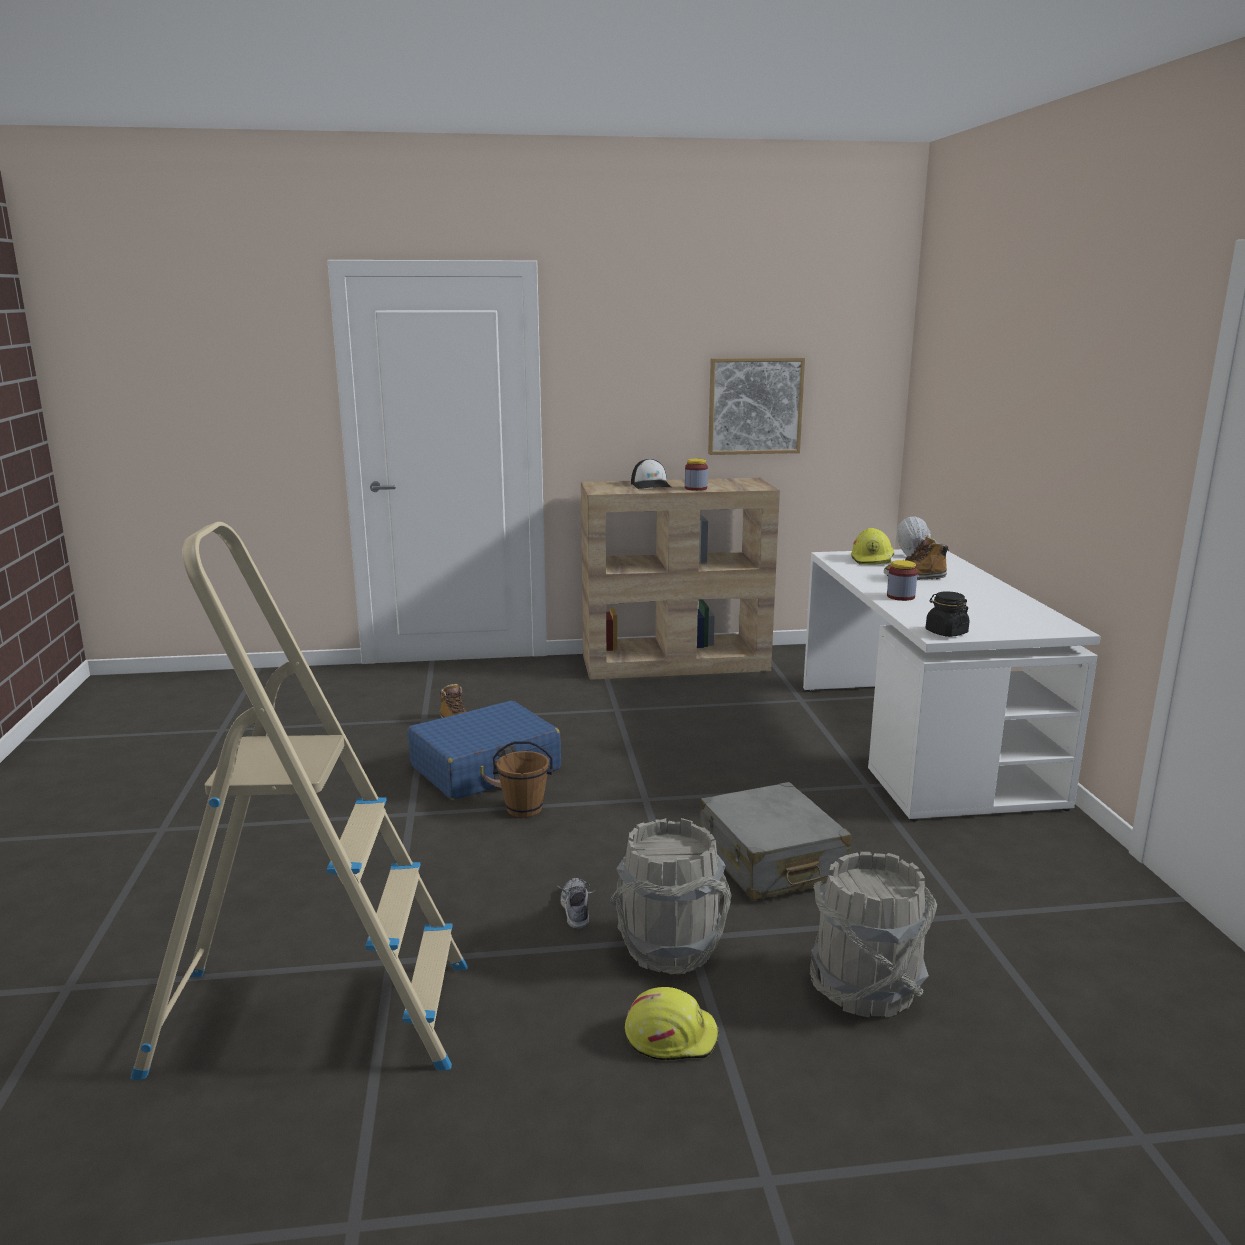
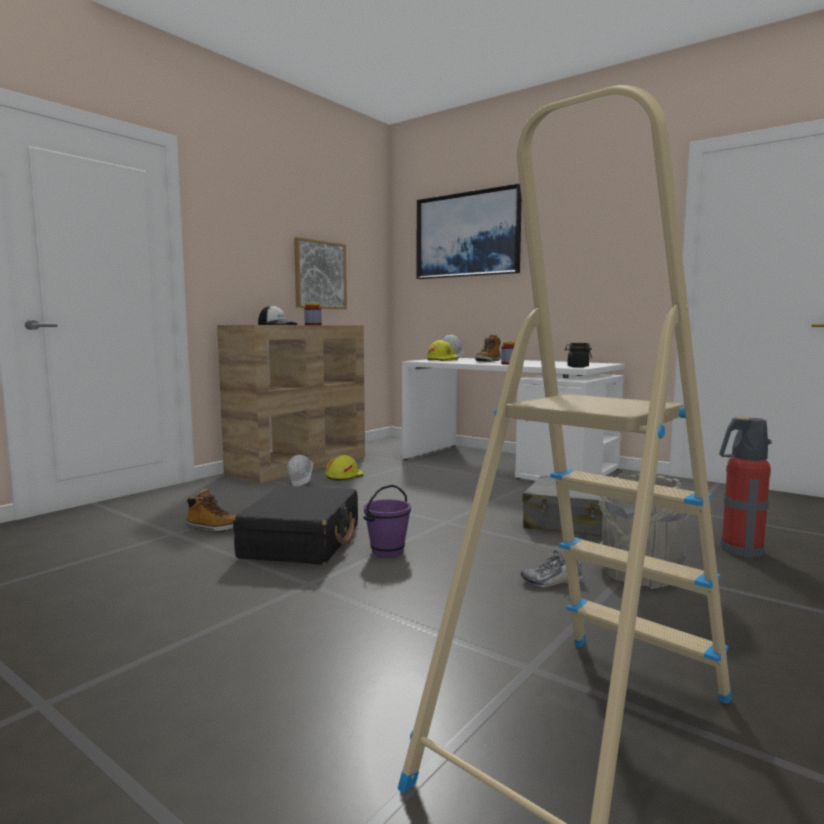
camera: 45 degrees left, 10 degrees down
(486, 768) = (302, 541): blue suitcase -> black suitcase
(524, 809) = (387, 551): brown bucket -> purple bucket
(576, 909) = (552, 581): shoe -> shoe turned 45 degrees counterclockwise
(623, 693) = (301, 484): none -> white hard hat
(671, 1036) = (747, 608): yellow hard hat -> yellow hard hat (343, 476)
(866, 988) = (739, 550): grey bucket -> fire extinguisher
(978, 350) = (467, 235): none -> picture

